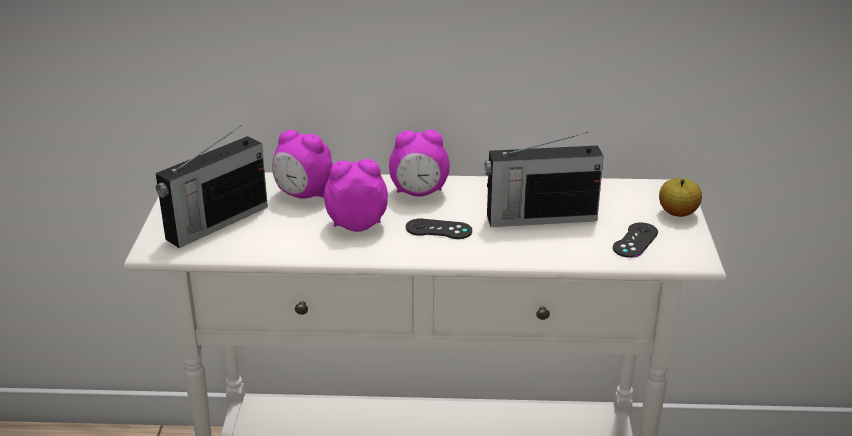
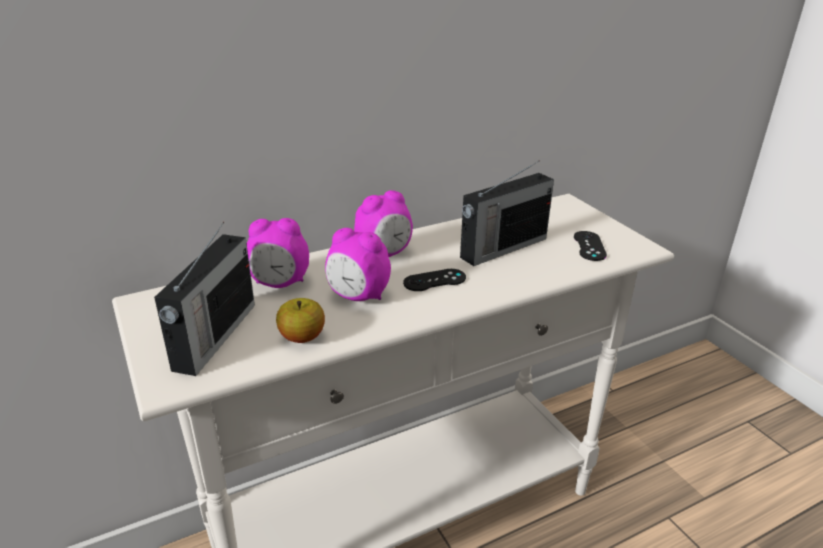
camera: 30 degrees left, 0 degrees up
(357, 224) = (358, 296): alarm clock -> alarm clock turned 120 degrees counterclockwise
(677, 213) = (592, 218): apple -> apple (302, 337)

